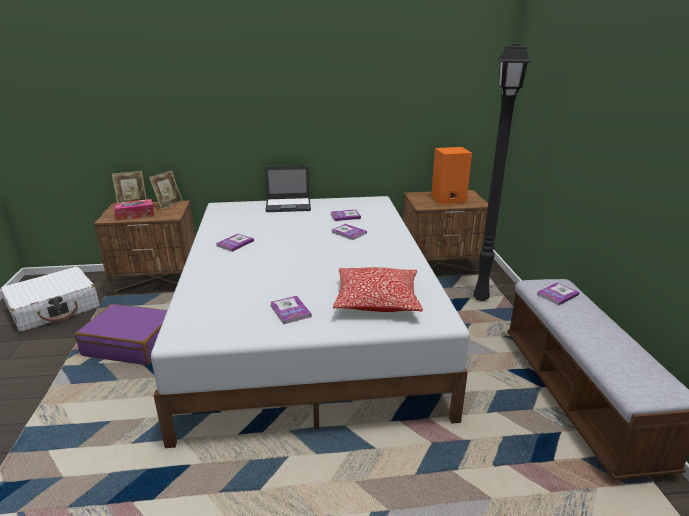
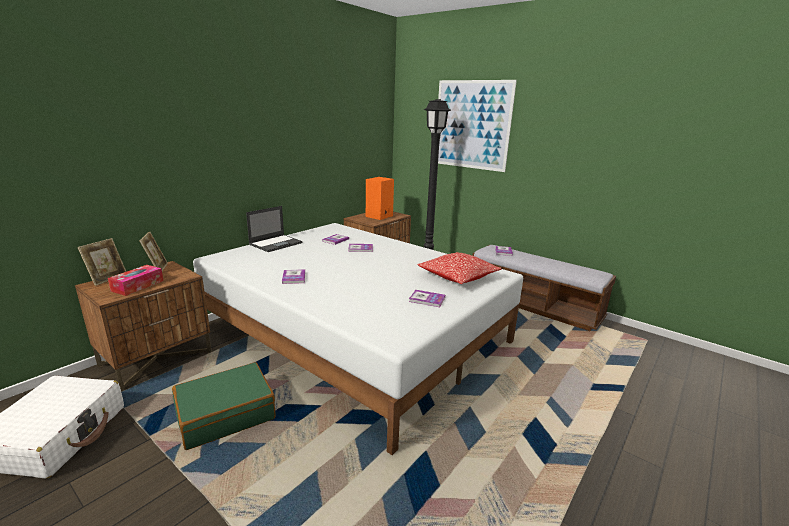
camera: 45 degrees left, 5 degrees down
(132, 344) = (225, 414): purple suitcase -> green suitcase
(579, 85) = (471, 125): none -> picture

